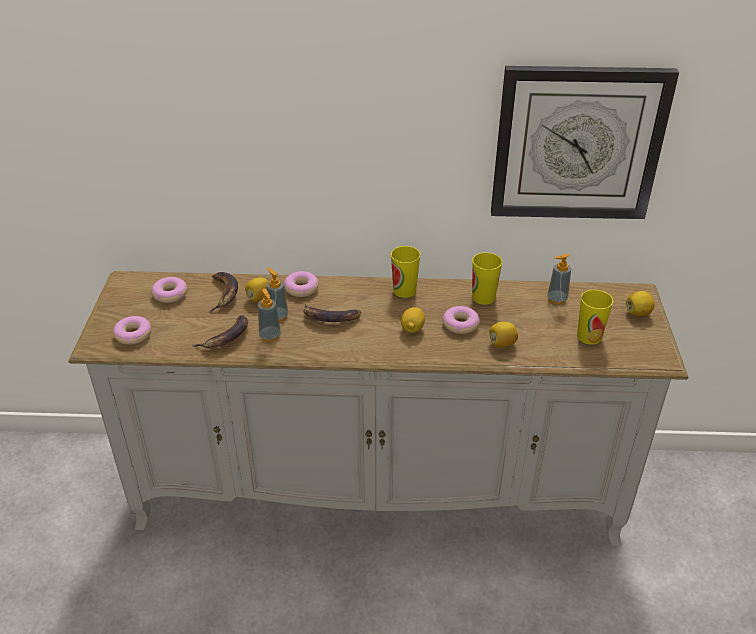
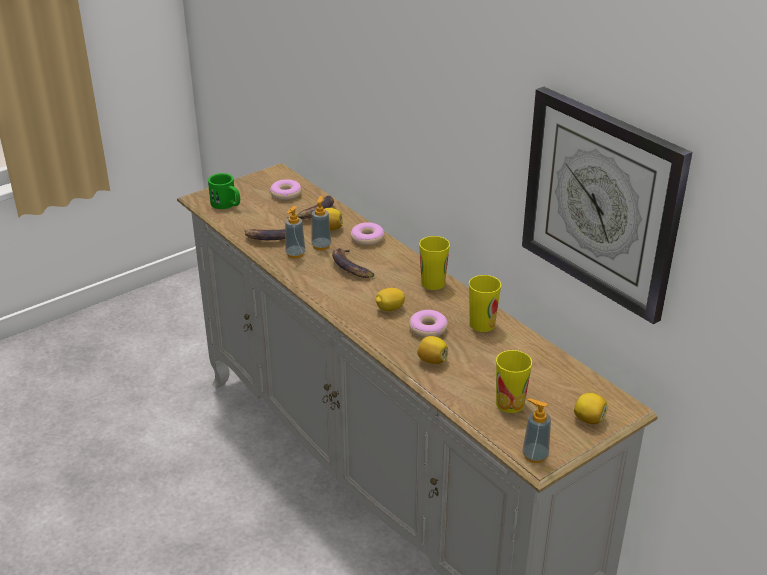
camera: 50 degrees right, 5 degrees down
(133, 335) = (227, 204): donut -> green mug
(557, 299) = (539, 364): soap dispenser -> soap dispenser (535, 455)

